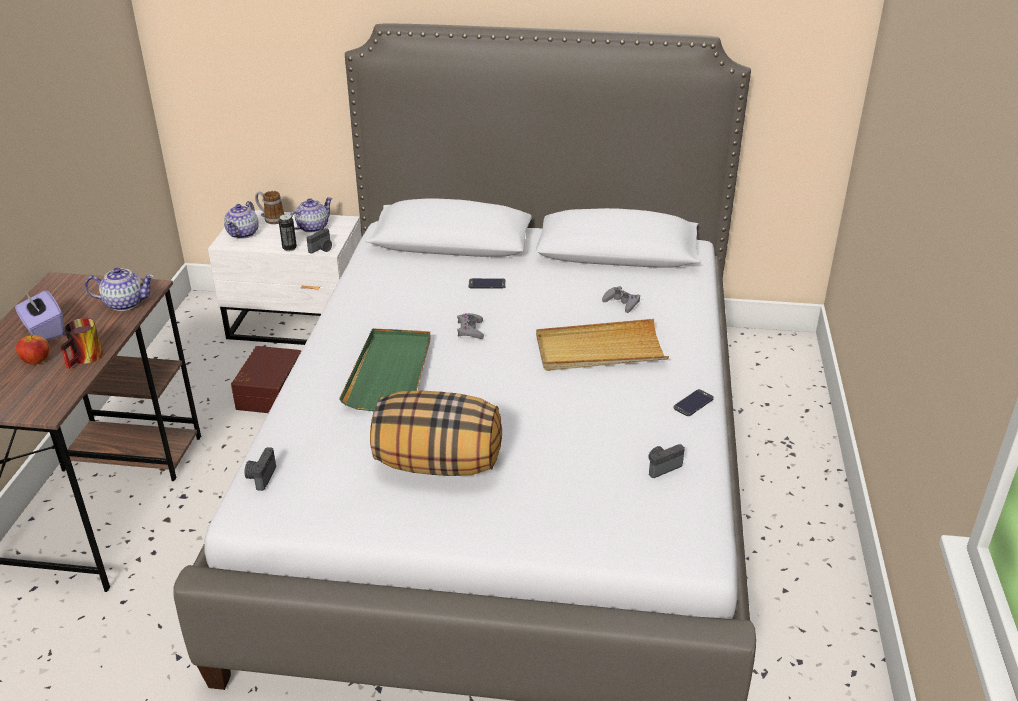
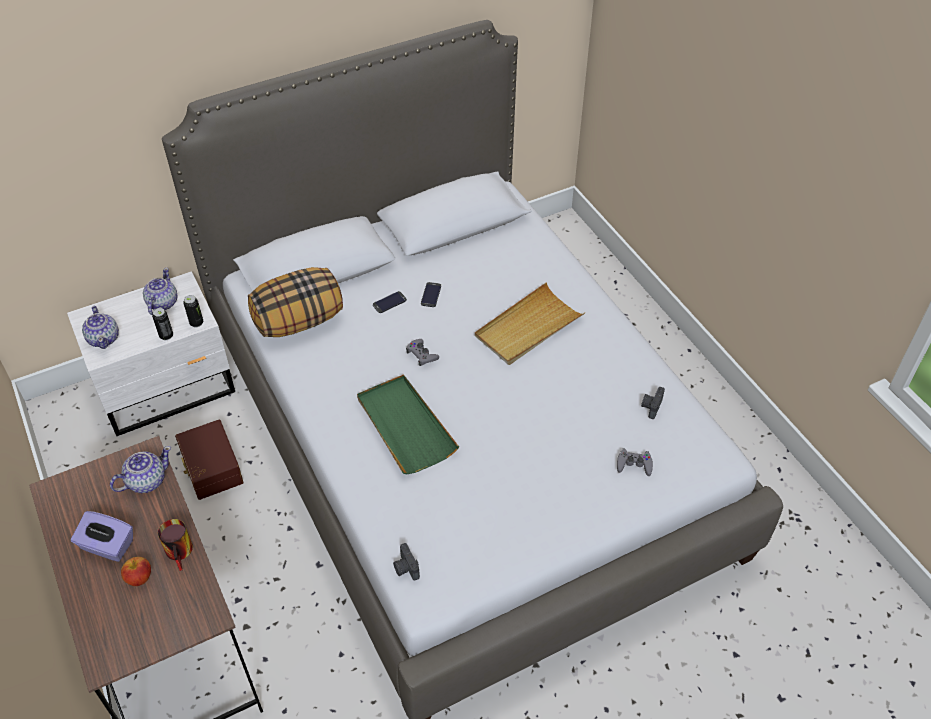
camera: 35 degrees left, 15 degrees up
(271, 219) = (112, 310): mug -> none
(322, 249) = (196, 323): camera -> can
(438, 463) = (514, 485): pillow -> pillow (299, 321)
(621, 302) = (503, 274): grey game controller -> grey game controller (634, 465)
(693, 403) = (626, 343): phone -> phone (431, 295)

